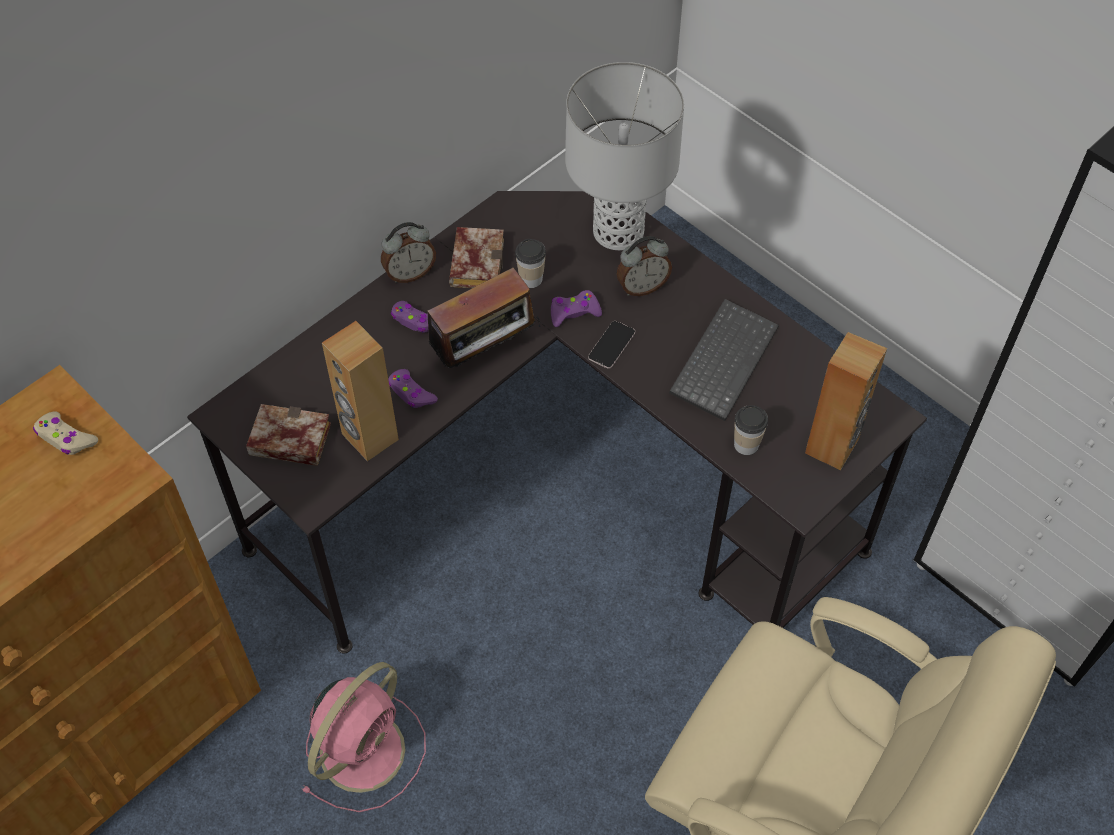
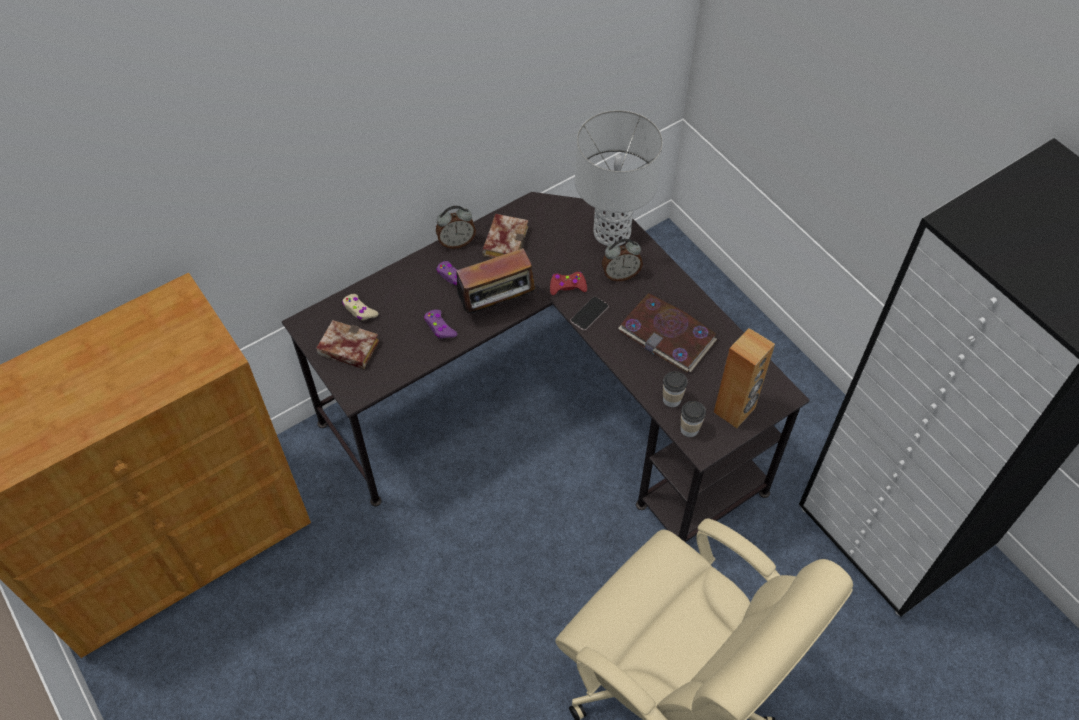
camera: 10 degrees right, 0 degrees up
(66, 438) = (182, 324): beige game controller -> beige game controller (359, 310)
(365, 748) = (376, 575): pink fan -> none
(369, 437) = (404, 354): brown speaker -> none
(531, 279) = (541, 258): cup -> cup (689, 429)
(574, 312) = (567, 286): purple game controller -> red game controller
(722, 359) = (668, 335): keyboard -> book

